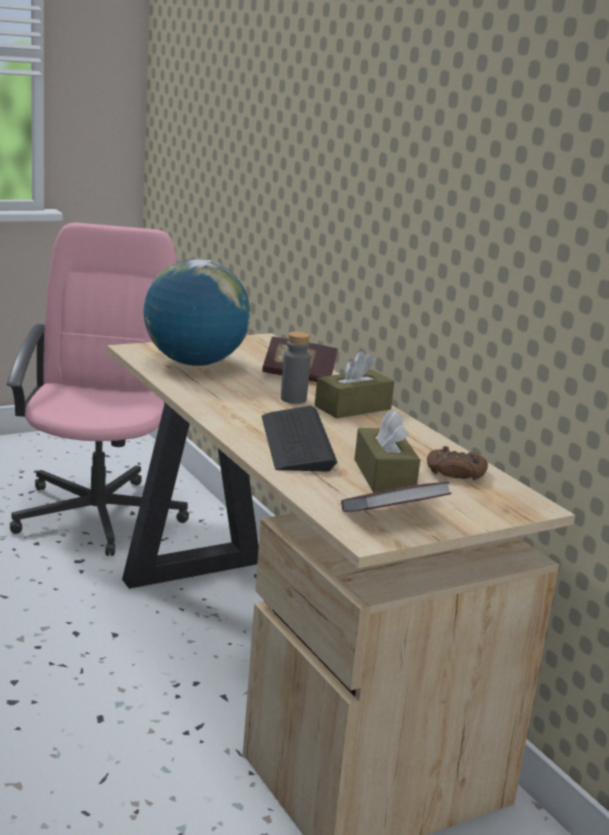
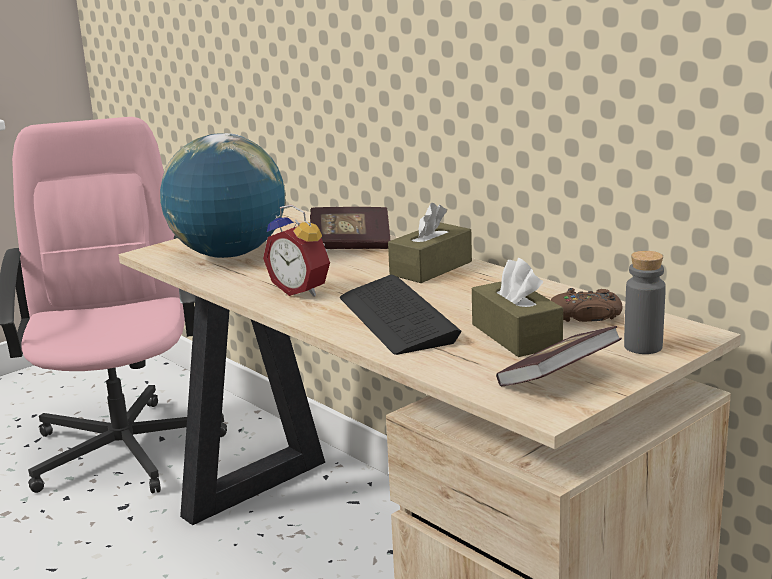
camera: 10 degrees left, 0 degrees up
(235, 404) = (302, 290): none -> alarm clock
(293, 399) = (362, 272): grey bottle -> grey bottle (643, 347)

